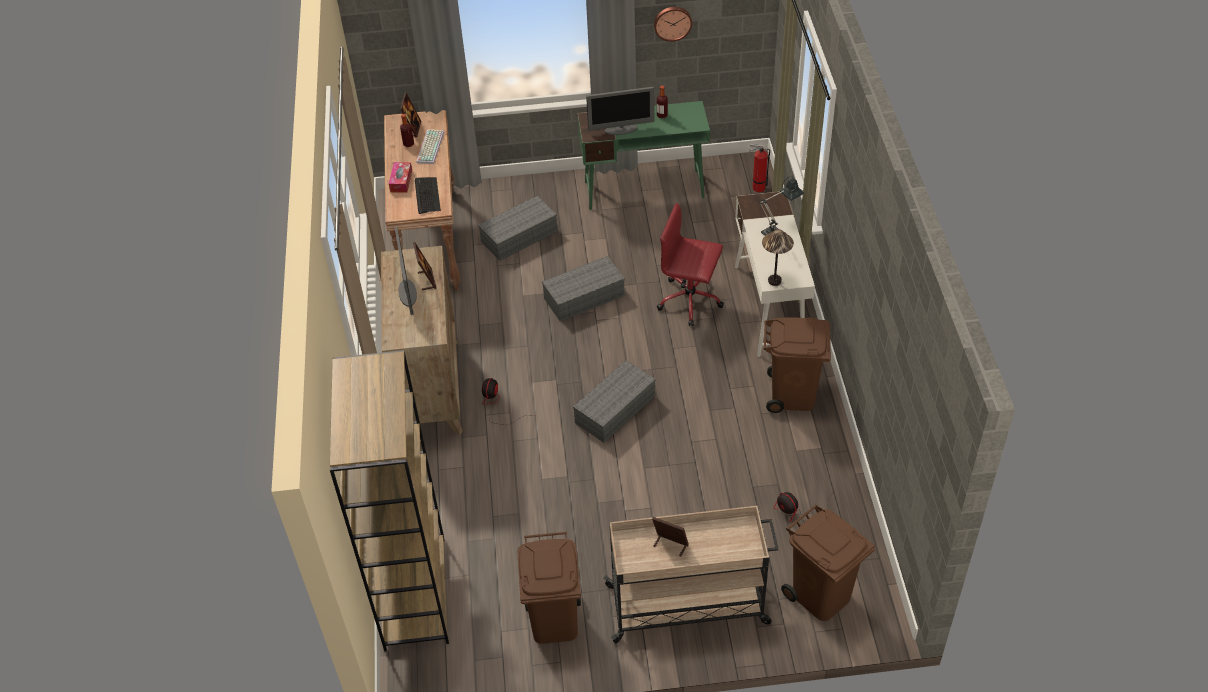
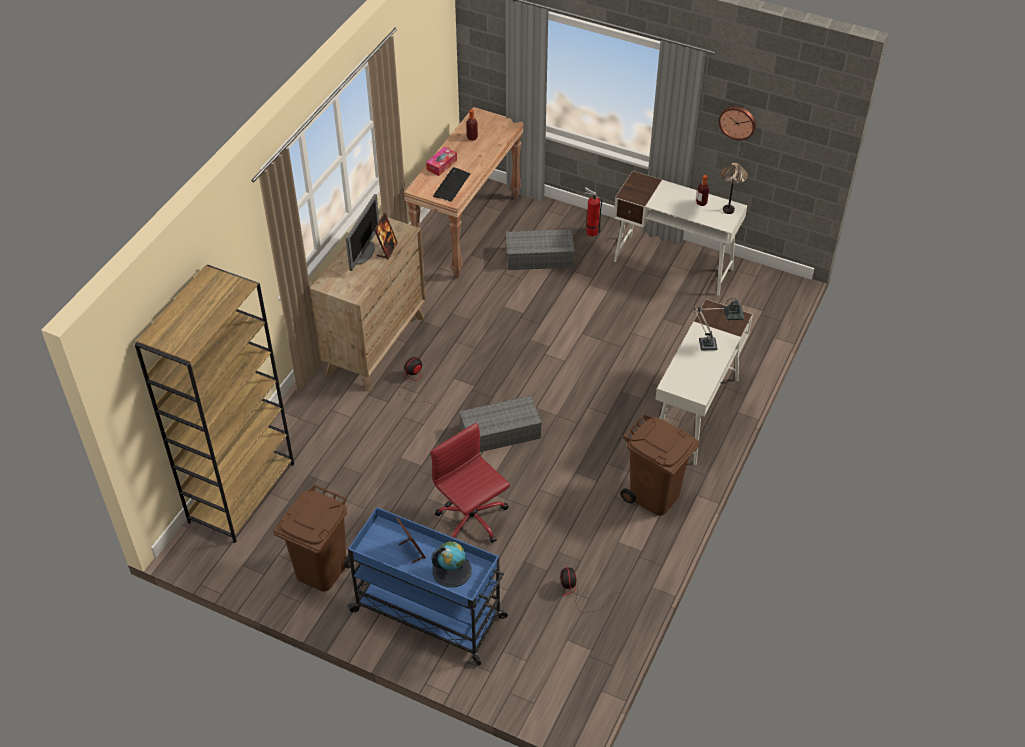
camera: 30 degrees right, 0 degrees up
(413, 129) = (485, 127): picture frame -> none
(429, 146) = (486, 147): keyboard -> none
(583, 298) = (549, 331): grey storage box -> none
(621, 129) = (656, 200): monitor -> none
(644, 189) = (674, 265): green desk -> white desk
(689, 604) = (430, 615): beige cart -> blue cart
(691, 300) = (635, 375): red office chair -> red office chair (472, 521)
(721, 542) = (452, 570): none -> globe
(757, 188) = (772, 307): fire extinguisher -> fire extinguisher (590, 231)
(774, 281) = (675, 384): table lamp -> table lamp (728, 210)
(820, 596) = (538, 668): brown trash can -> none

